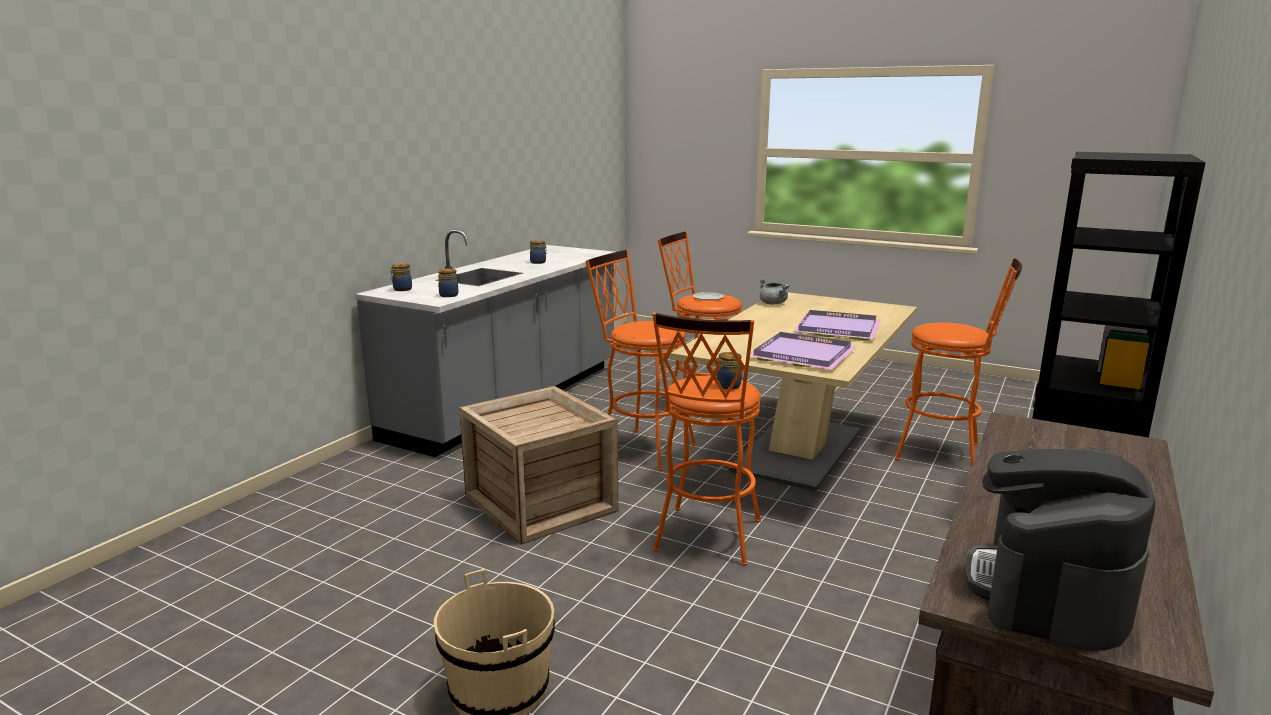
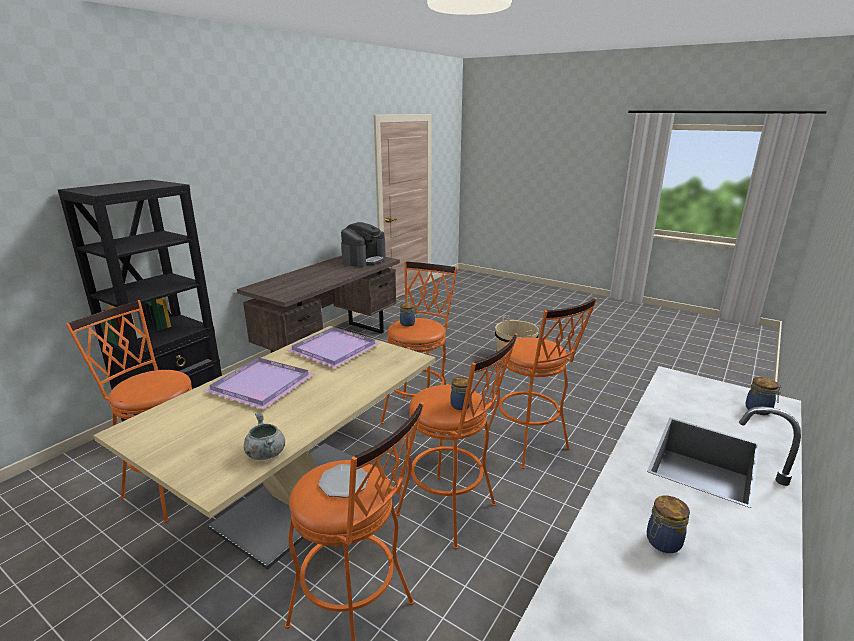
camera: 175 degrees left, 5 degrees up
(448, 295) = (678, 390): jar -> jar (461, 406)
(540, 502) = (530, 446): crate -> orange stool

